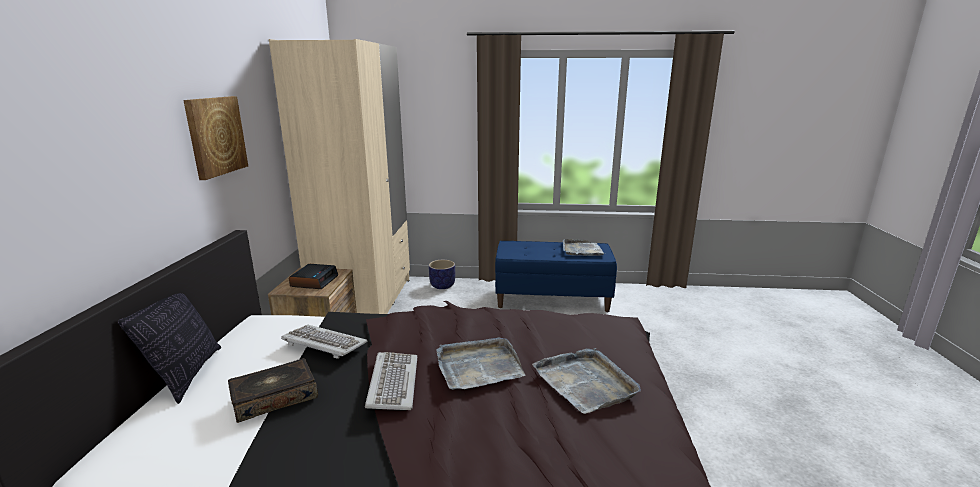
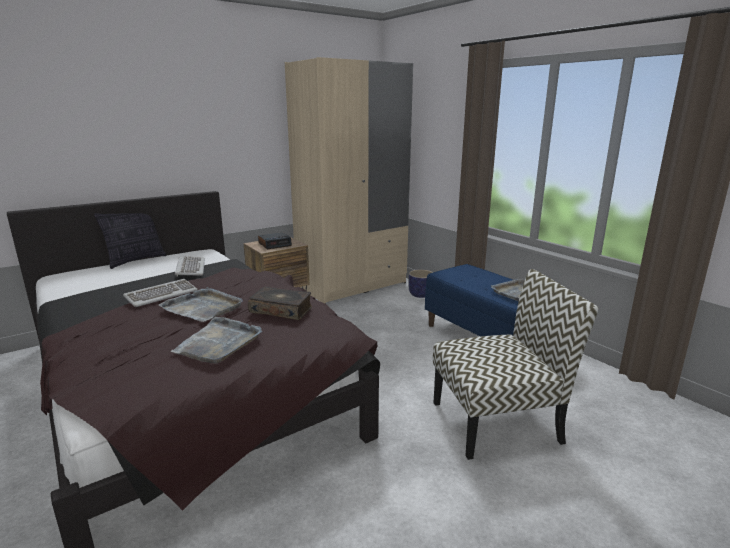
camera: 50 degrees right, 0 degrees up
(215, 136) = (212, 127): picture -> none
(274, 398) = (129, 281): book -> book (281, 310)
(655, 348) = (497, 421): none -> chair

